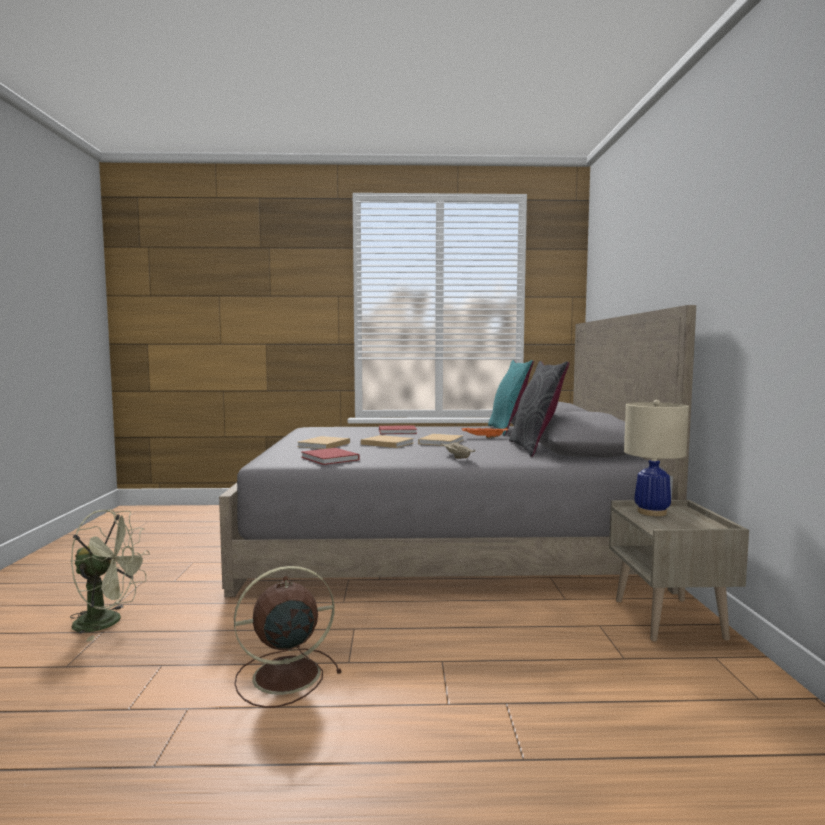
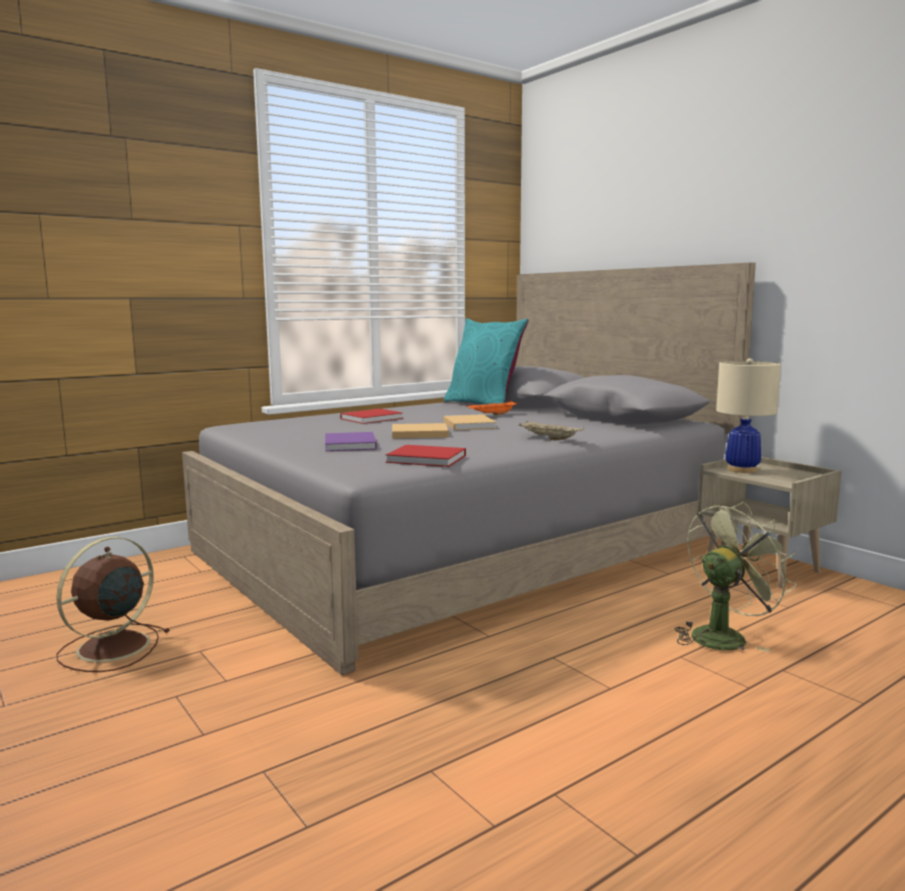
camera: 35 degrees left, 5 degrees up
(108, 622) = (244, 758): green fan -> green fan (724, 636)
(283, 676) = (580, 724): brown fan -> brown fan (110, 648)
(323, 445) = (350, 445): beige book -> purple book
(535, 448) = (581, 421): grey pillow -> none

